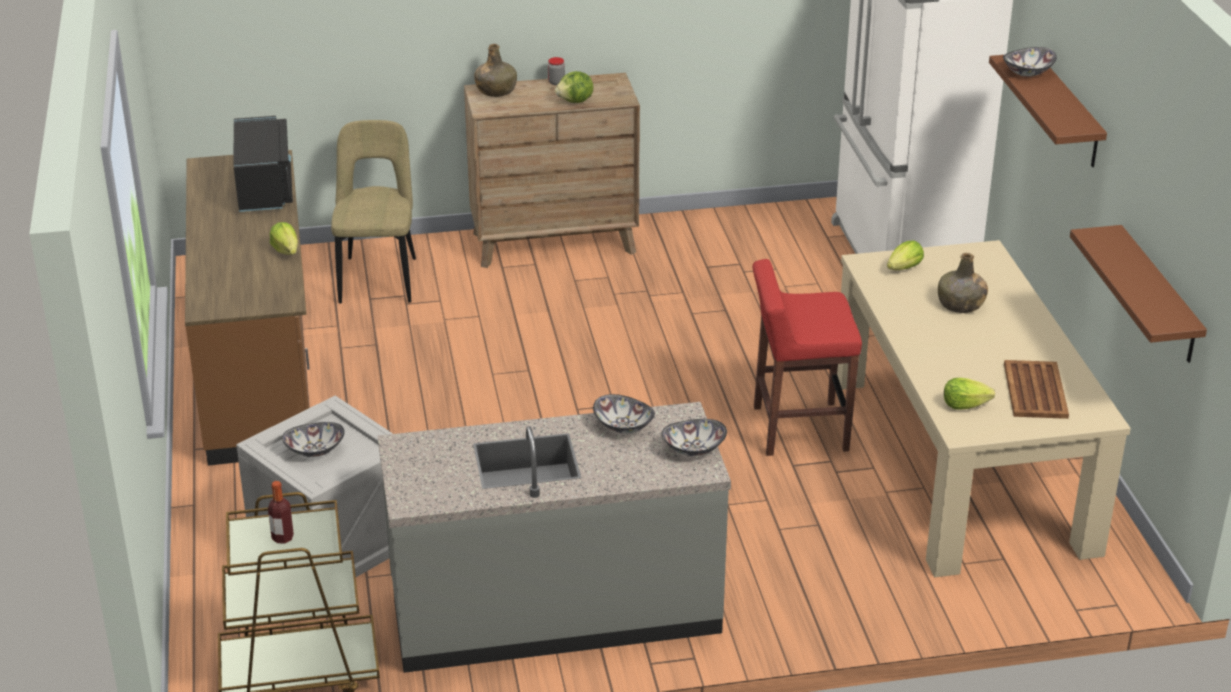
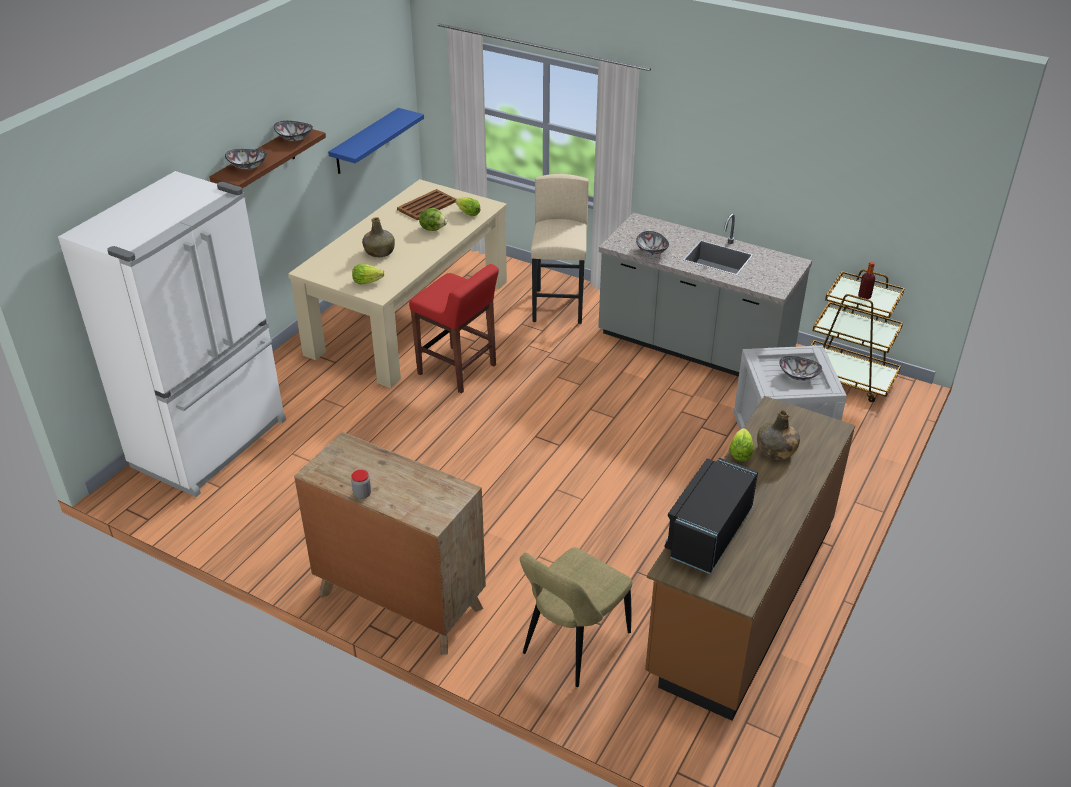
camera: 140 degrees left, 5 degrees up
(496, 91) = (422, 511): green bottle -> green bottle (775, 450)
(575, 101) = (381, 461): lettuce -> lettuce (433, 228)
(693, 449) = (632, 229): bowl -> bowl (294, 138)
(810, 577) = (559, 306): none -> beige stool
(1158, 296) = (365, 142): brown shelf -> blue shelf

